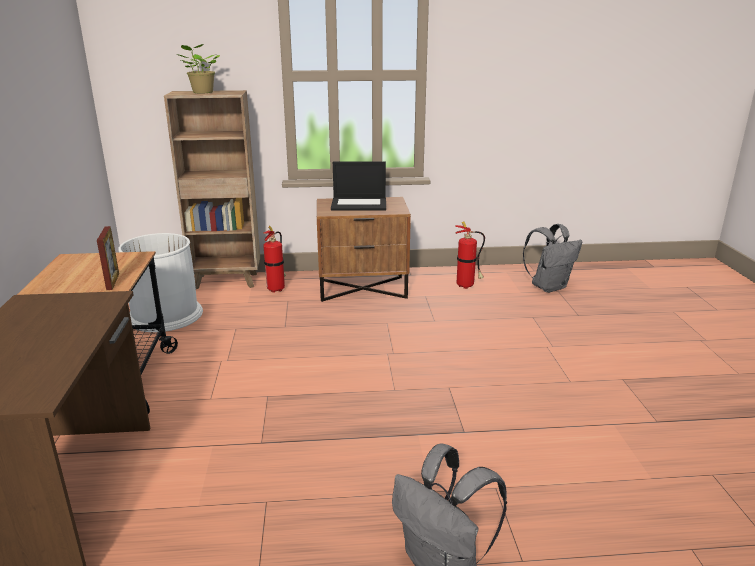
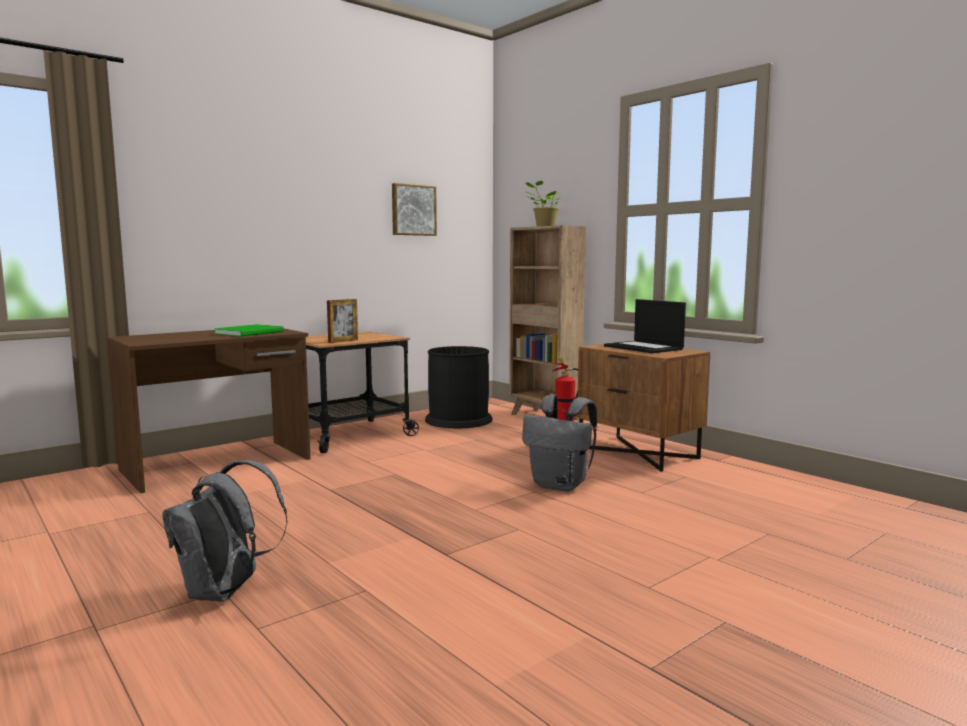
camera: 55 degrees right, 15 degrees down
(44, 84) = (413, 210): none -> picture
(67, 316) = (252, 332): none -> green book
(165, 315) = (458, 420): white trash can -> black trash can
(467, 286) = (758, 487): fire extinguisher -> none
(549, 287) = (882, 525): grey backpack -> grey backpack (561, 485)

